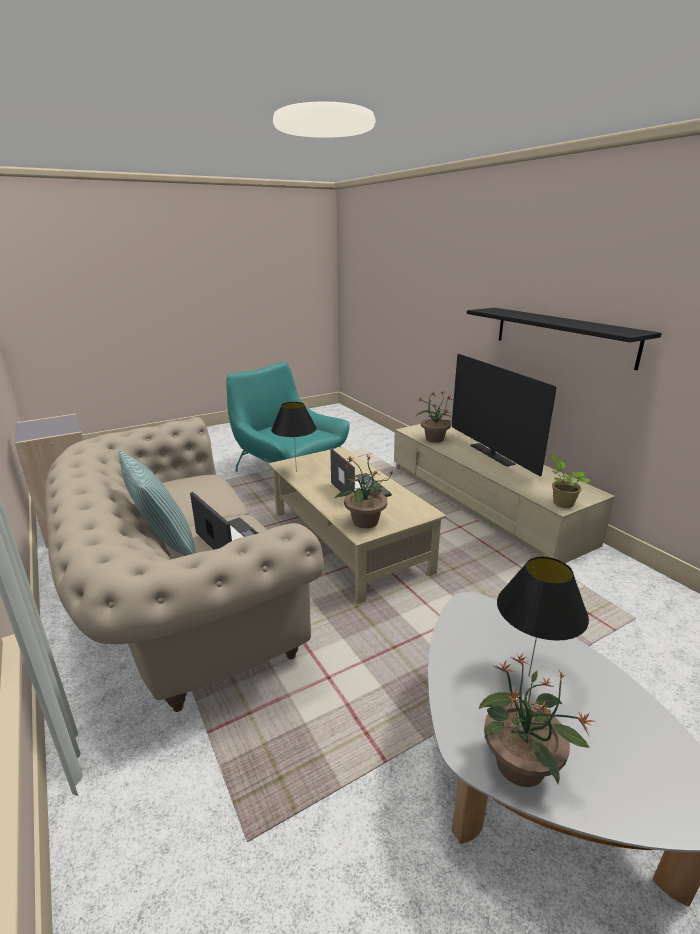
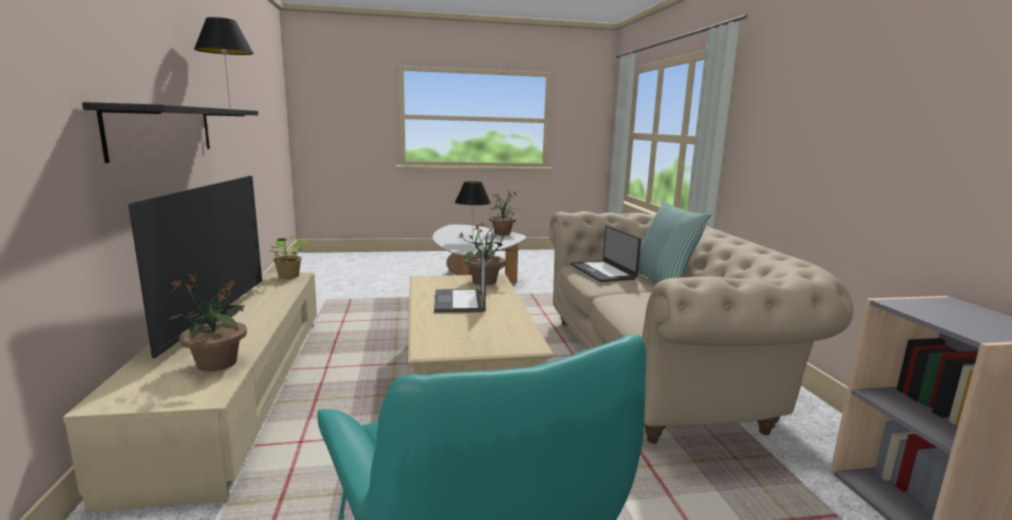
camera: 160 degrees left, 10 degrees down
(296, 471) = (519, 332): black table lamp -> black table lamp (230, 109)

